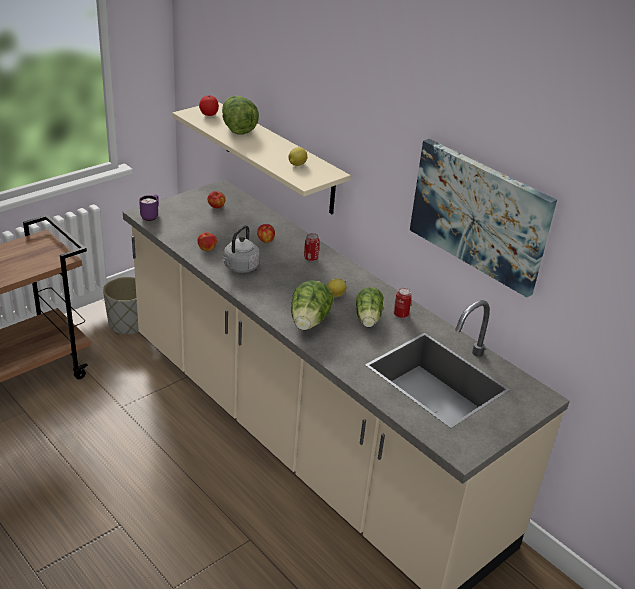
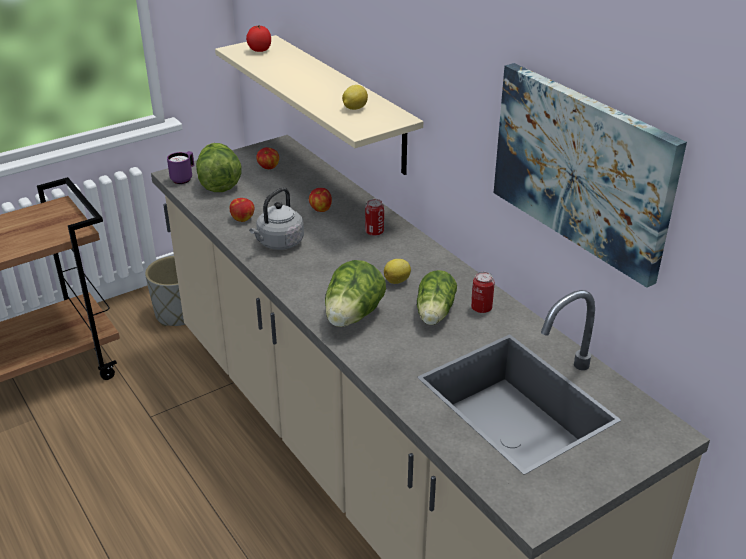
camera: 10 degrees right, 0 degrees up
(237, 128) = (290, 66): lettuce -> lettuce (219, 183)

